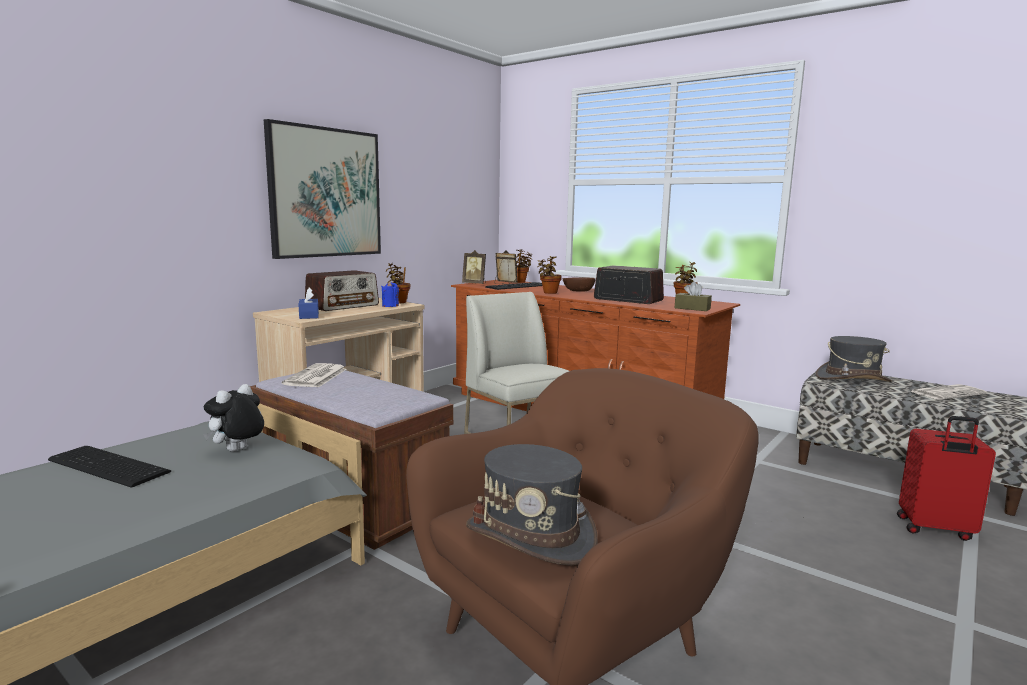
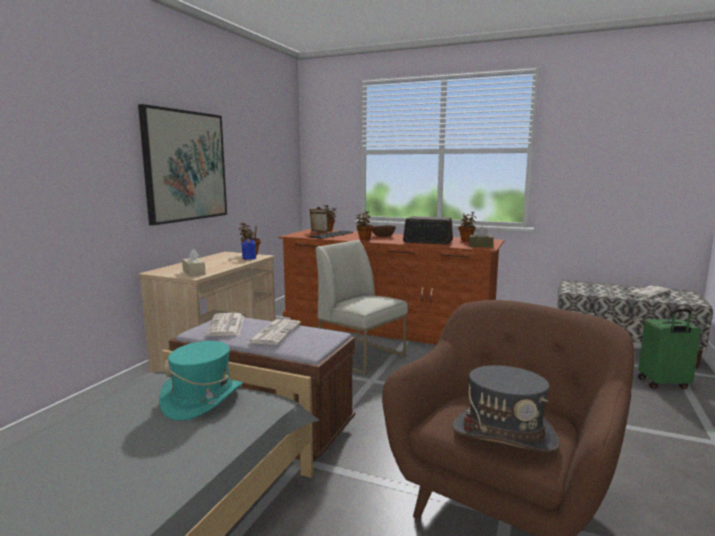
camera: 15 degrees left, 0 degrees up
(107, 467) = (96, 432): keyboard -> none
(237, 451) = (203, 399): plush toy -> turquoise hat
(309, 315) = (194, 273): blue tissue box -> beige tissue box
(343, 306) = (209, 261): radio -> none
(359, 389) = (275, 332): none -> newspaper
(475, 284) = (296, 234): picture frame -> none
(852, 379) = (587, 288): grey hat -> none
(935, 529) = (663, 384): red suitcase -> green suitcase

